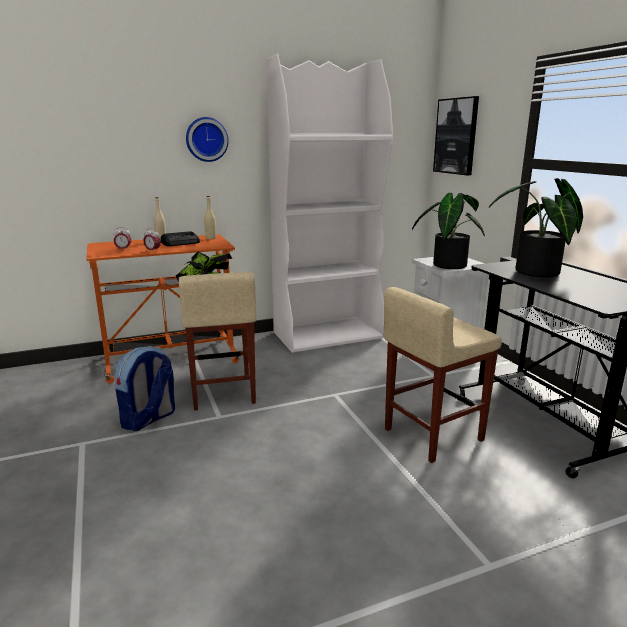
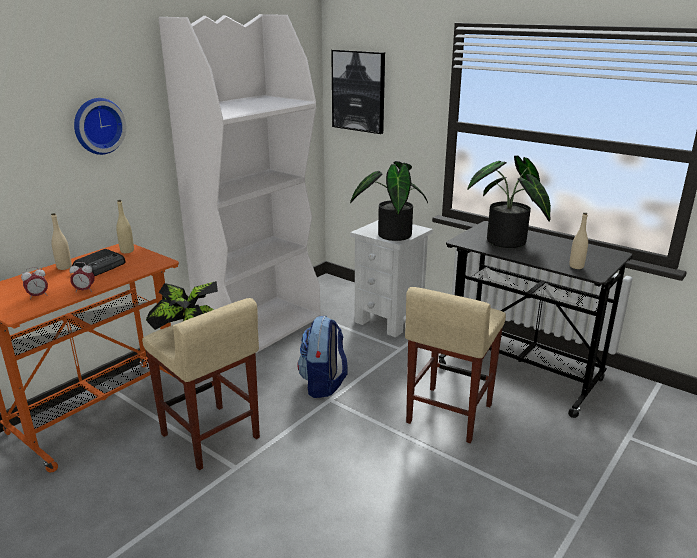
camera: 30 degrees left, 5 degrees up
(148, 419) = (155, 501): backpack -> backpack (323, 384)
(592, 298) = (576, 266): none -> beige bottle

